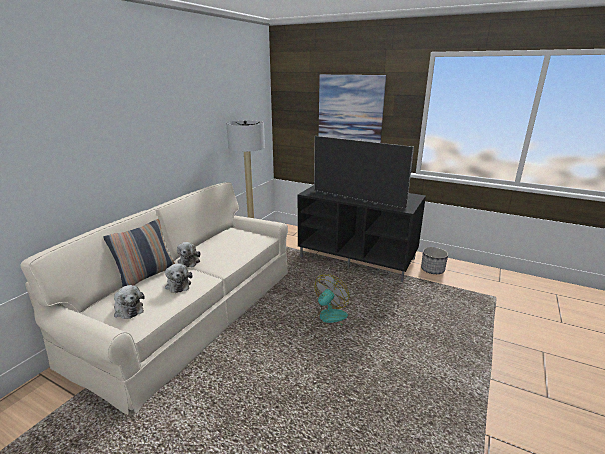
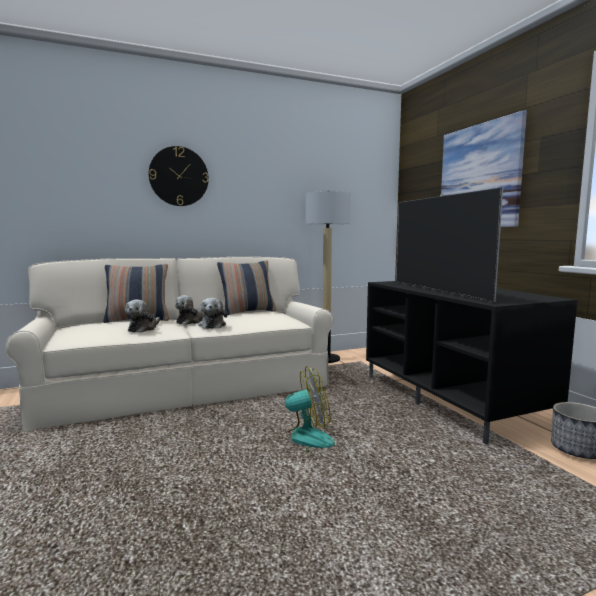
camera: 40 degrees right, 15 degrees down
(128, 309) = (79, 331): plush toy -> plush toy (212, 325)
(130, 126) = (179, 176): none -> wall clock
(216, 236) = (248, 312): none -> pillow

